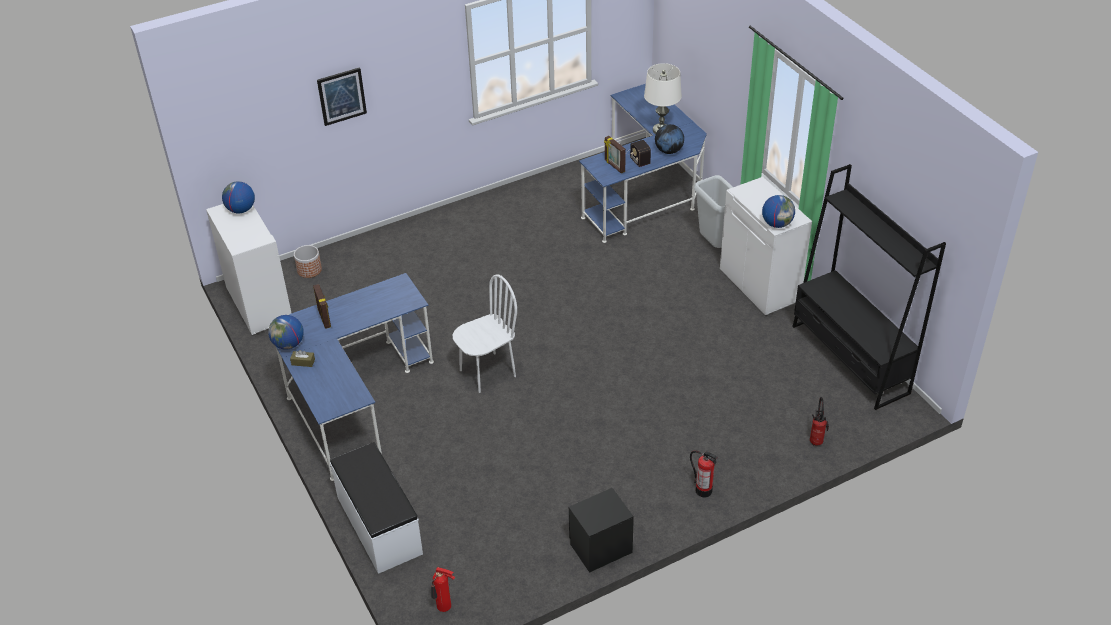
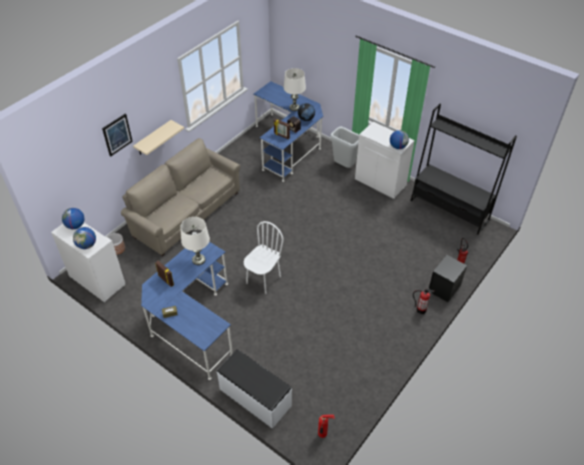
camera: 25 degrees left, 5 degrees up
(288, 344) = (153, 305): globe -> globe (87, 245)
(384, 305) = (198, 260): none -> white table lamp
(406, 118) = (153, 138): none -> beige shelf
(431, 248) = (185, 213): none -> beige sofa
(601, 548) = (388, 364): black nightstand -> black nightstand (444, 288)

